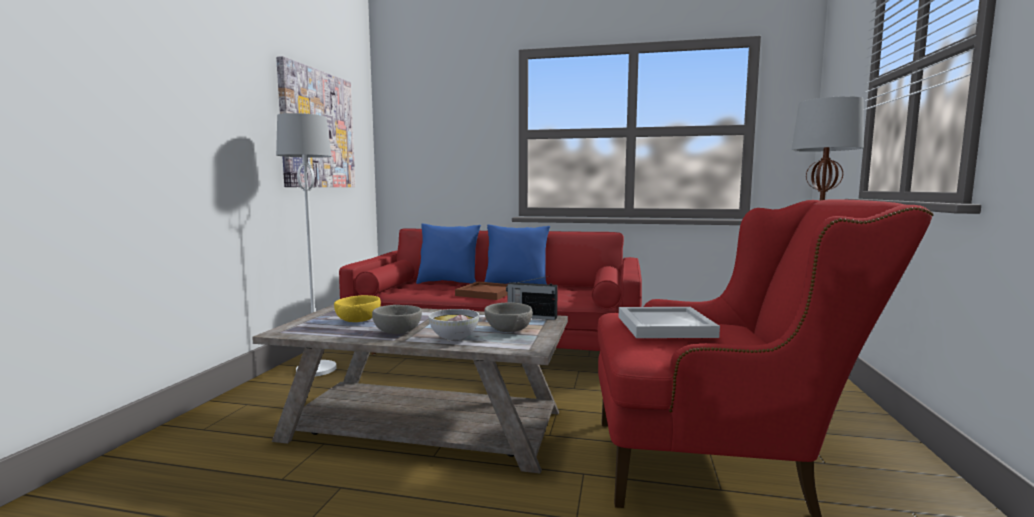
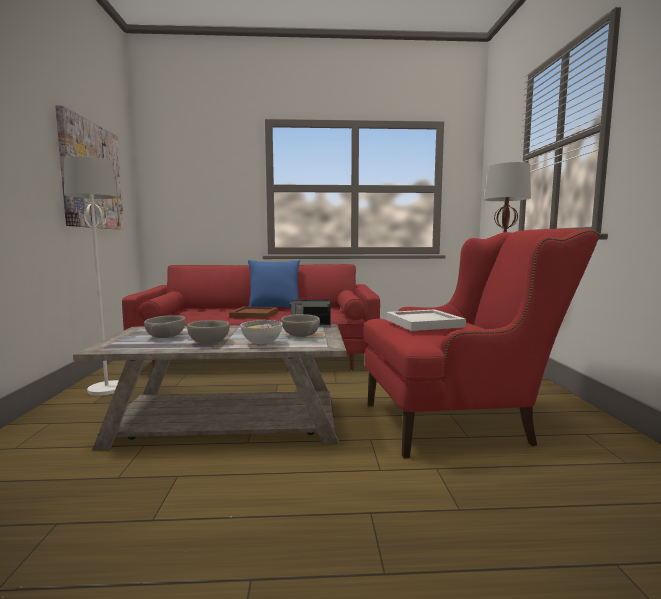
camera: 15 degrees left, 0 degrees up
(359, 321) = (167, 337): yellow bowl -> grey bowl
(448, 283) = (216, 309): blue pillow -> none

